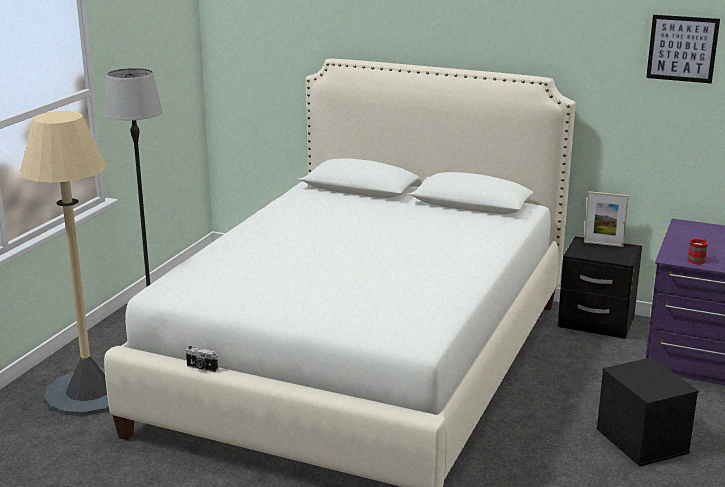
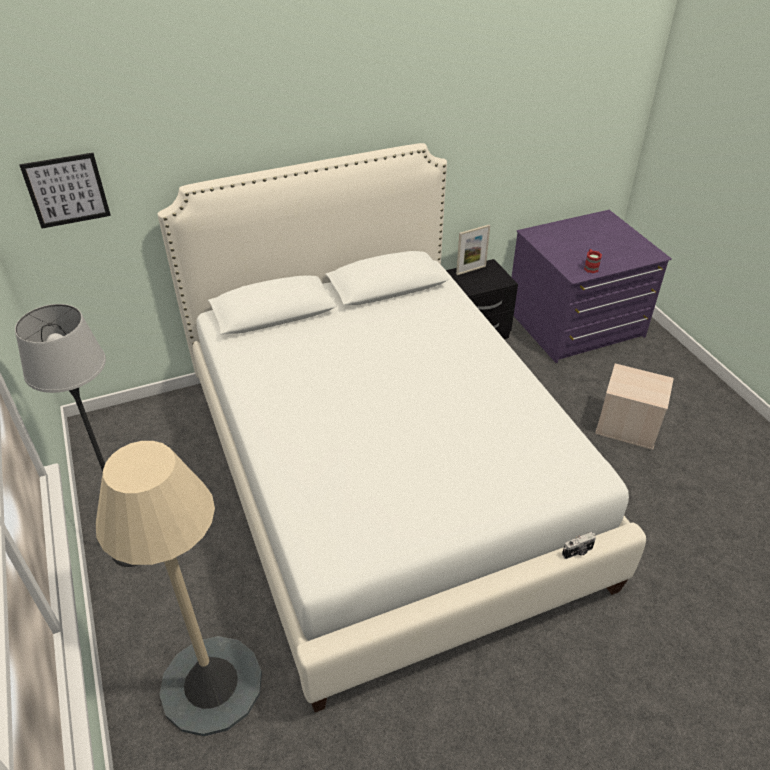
camera: 45 degrees left, 20 degrees up
(201, 368) = (415, 612): camera -> camera (578, 552)
(640, 440) = (626, 426): black storage box -> beige storage box
(682, 48) = (524, 85): picture -> picture (66, 190)

